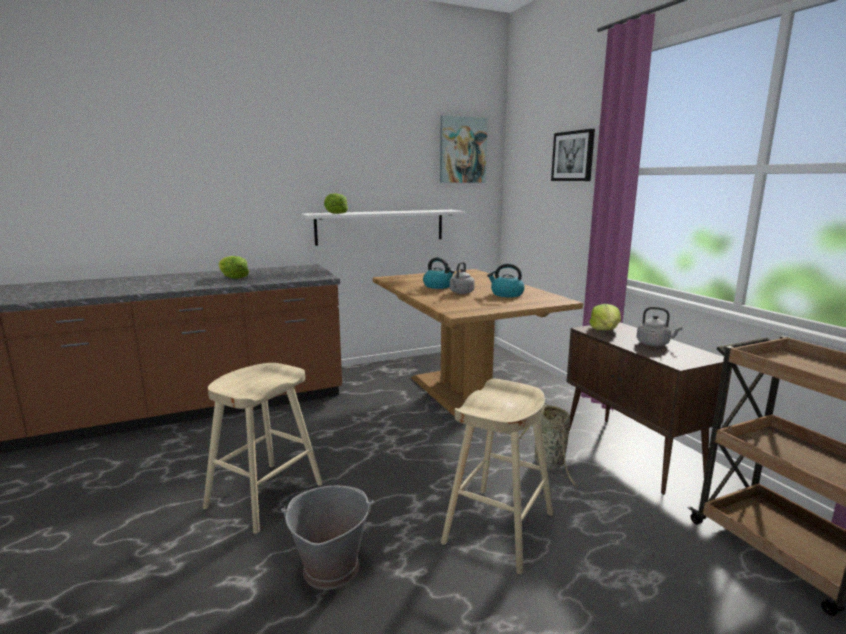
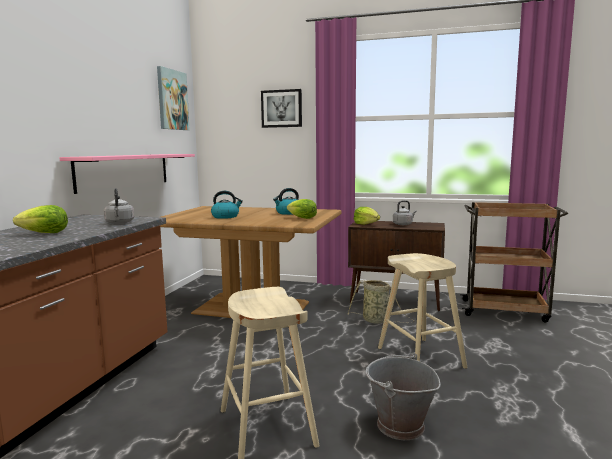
camera: 50 degrees left, 5 degrees down
(336, 213) = (102, 155): lettuce -> lettuce (302, 218)
(381, 226) = (125, 171): white shelf -> pink shelf
(461, 292) = (258, 217): grey kettle -> grey kettle (119, 223)

